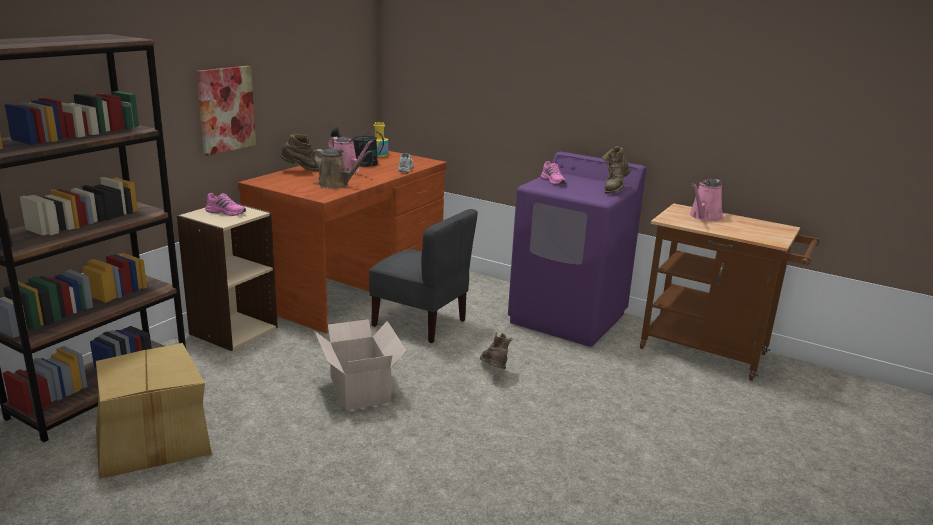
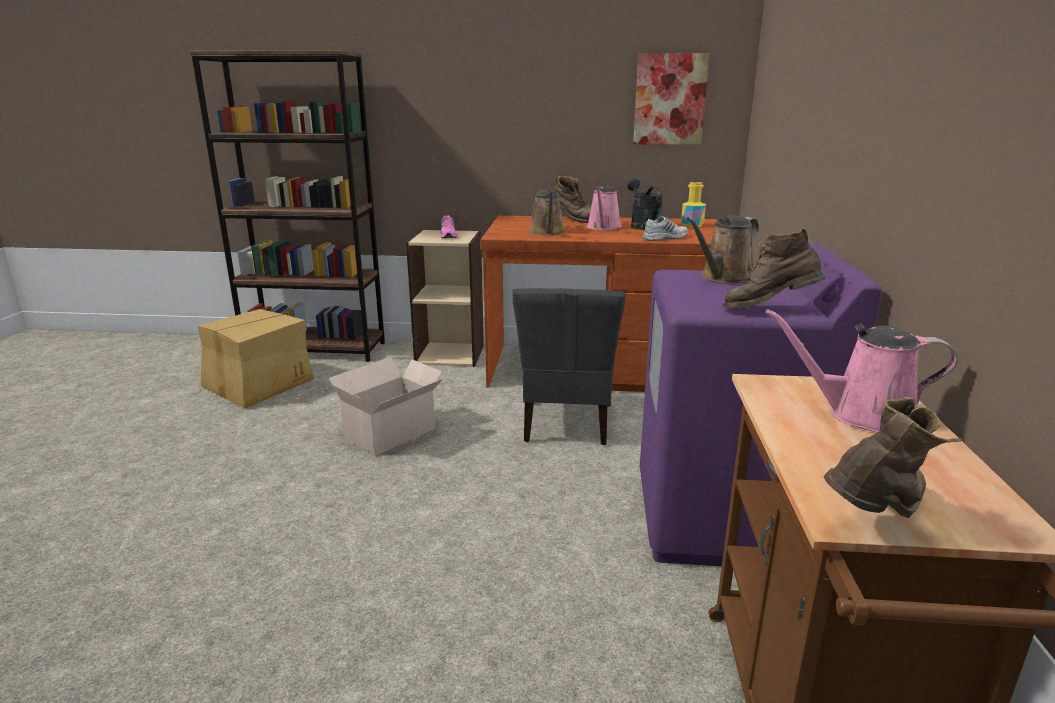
camera: 65 degrees right, 0 degrees up
(226, 109) = (491, 138): picture -> picture (670, 99)
(494, 371) = (498, 498): brown boot -> brown boot (875, 516)
(553, 181) = (724, 278): pink shoe -> brown watering can

